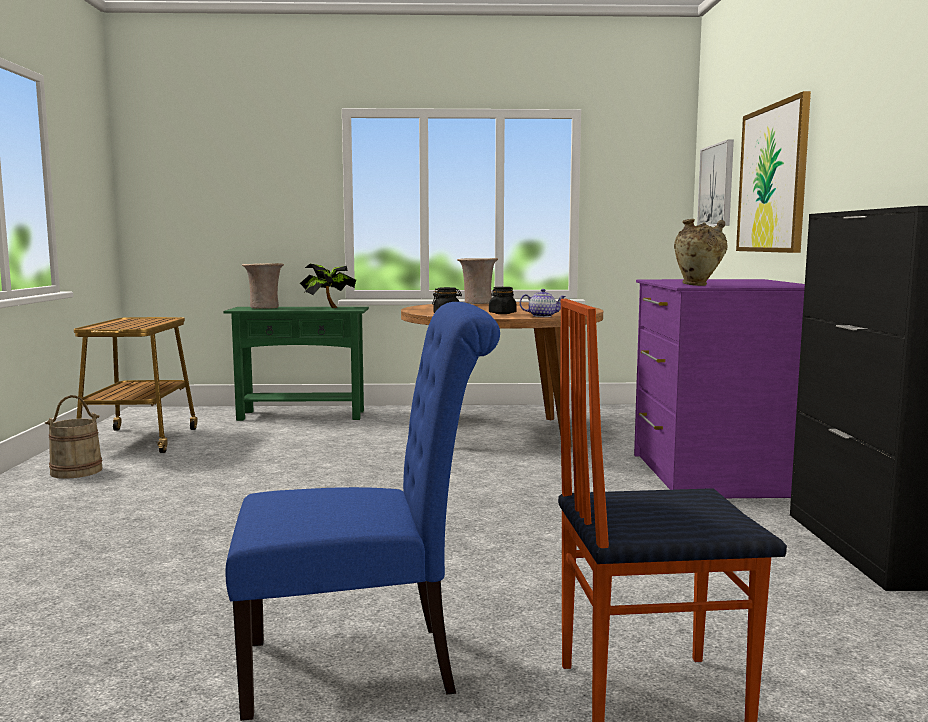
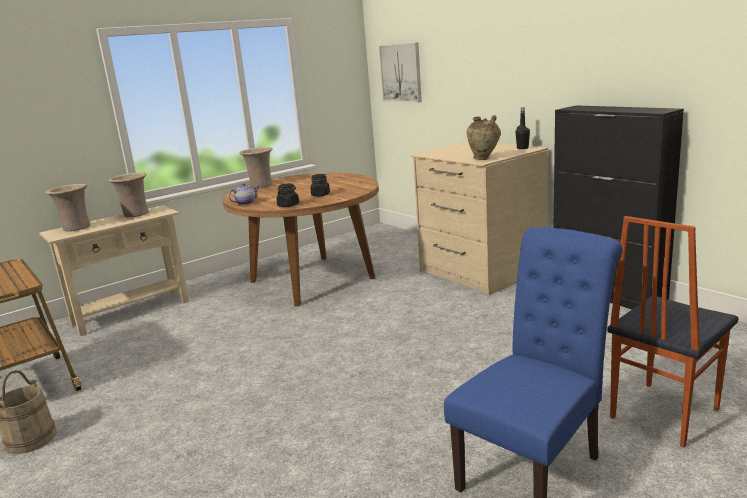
camera: 35 degrees left, 10 degrees up
(301, 415) = (131, 312): green console table -> beige console table
(327, 308) = (135, 215): potted plant -> beige vase
(542, 316) = (356, 192): teapot -> teapot (246, 203)
(714, 474) = (480, 271): purple dresser -> beige dresser
(773, 179) = (471, 74): picture -> none
(793, 285) = (522, 148): none -> black bottle

